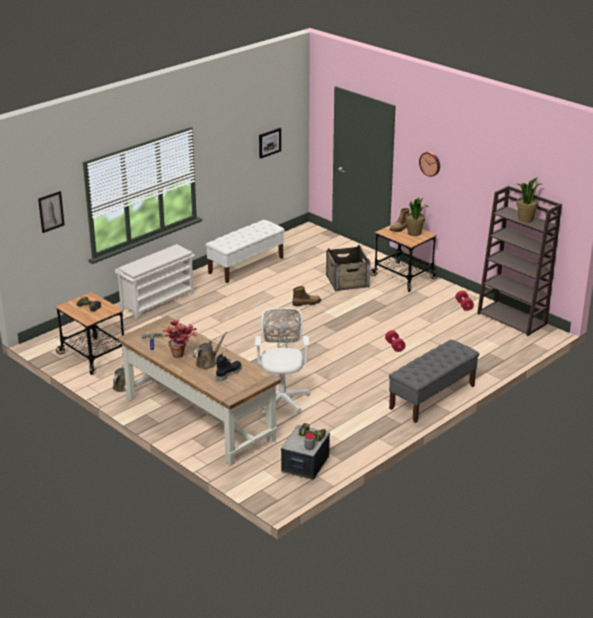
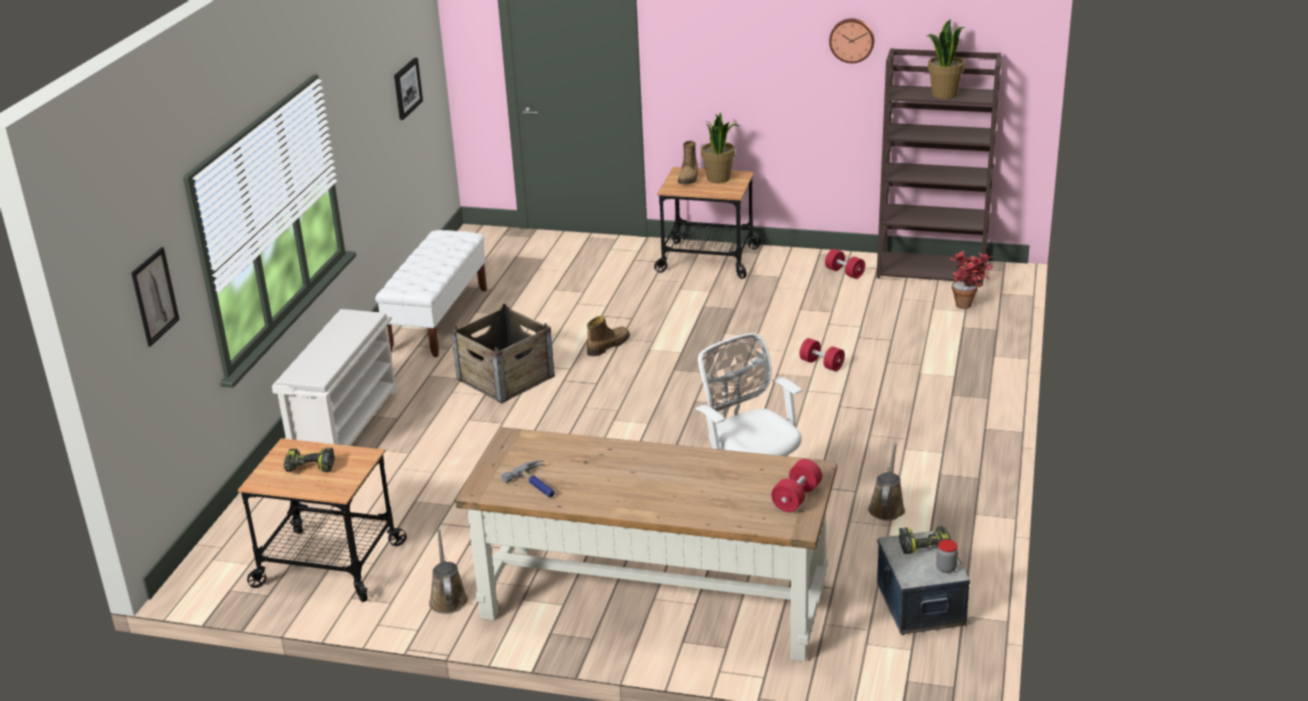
camera: 30 degrees left, 0 degrees up
(181, 356) = (619, 488): potted plant -> potted plant (969, 305)
(207, 363) = (680, 481): brown watering can -> brown watering can (887, 507)
(228, 373) = (740, 486): black boot -> none
(244, 386) = (796, 498): none -> red dumbbell
(347, 280) = (630, 291): crate -> crate (505, 377)
(430, 163) = (723, 51): wall clock -> wall clock (852, 40)
(432, 397) = (970, 420): grey bench -> none

